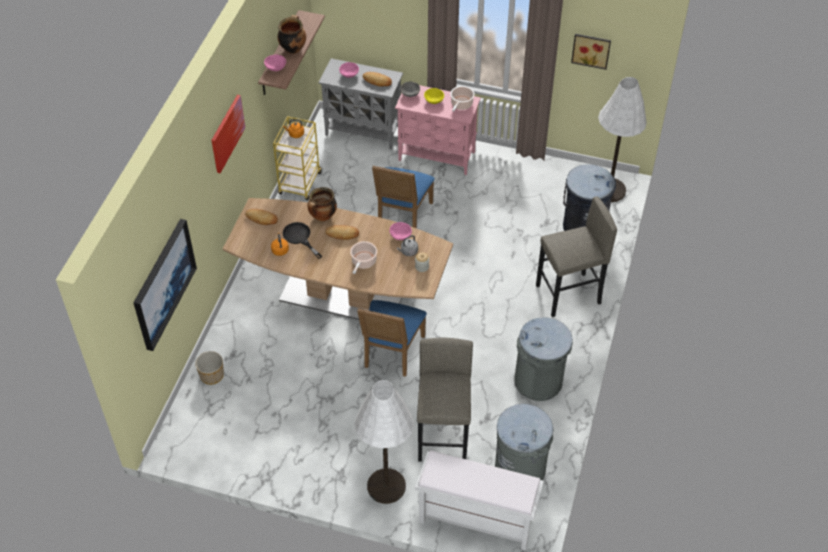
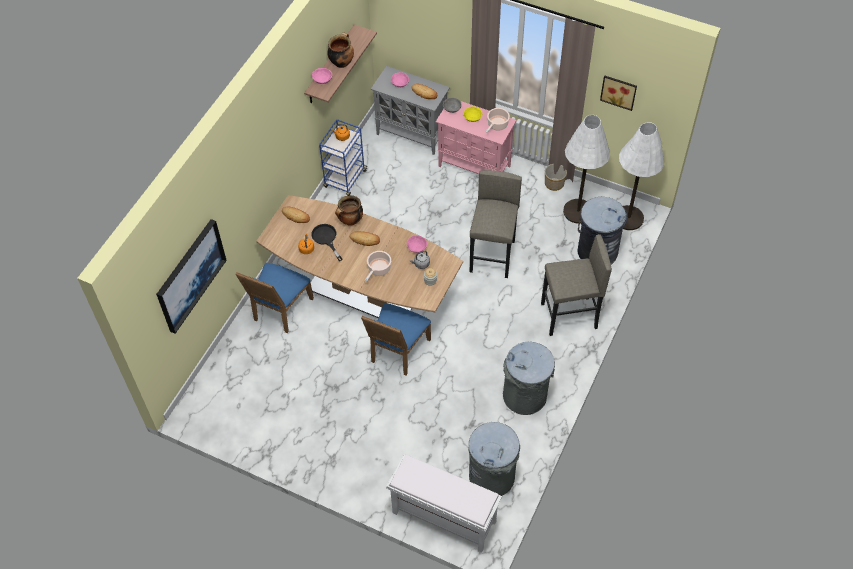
camera: 10 degrees right, 5 degrees up
(211, 375) = (235, 352): planter -> planter (554, 183)
(227, 133) = (266, 141): picture -> none
(300, 184) = (345, 179): yellow cart -> blue cart
(386, 486) = (370, 475): white floor lamp -> white floor lamp (578, 211)
(402, 217) = (431, 222): blue chair -> blue chair (280, 311)
(443, 437) = (429, 437): grey stool -> grey stool (493, 256)

